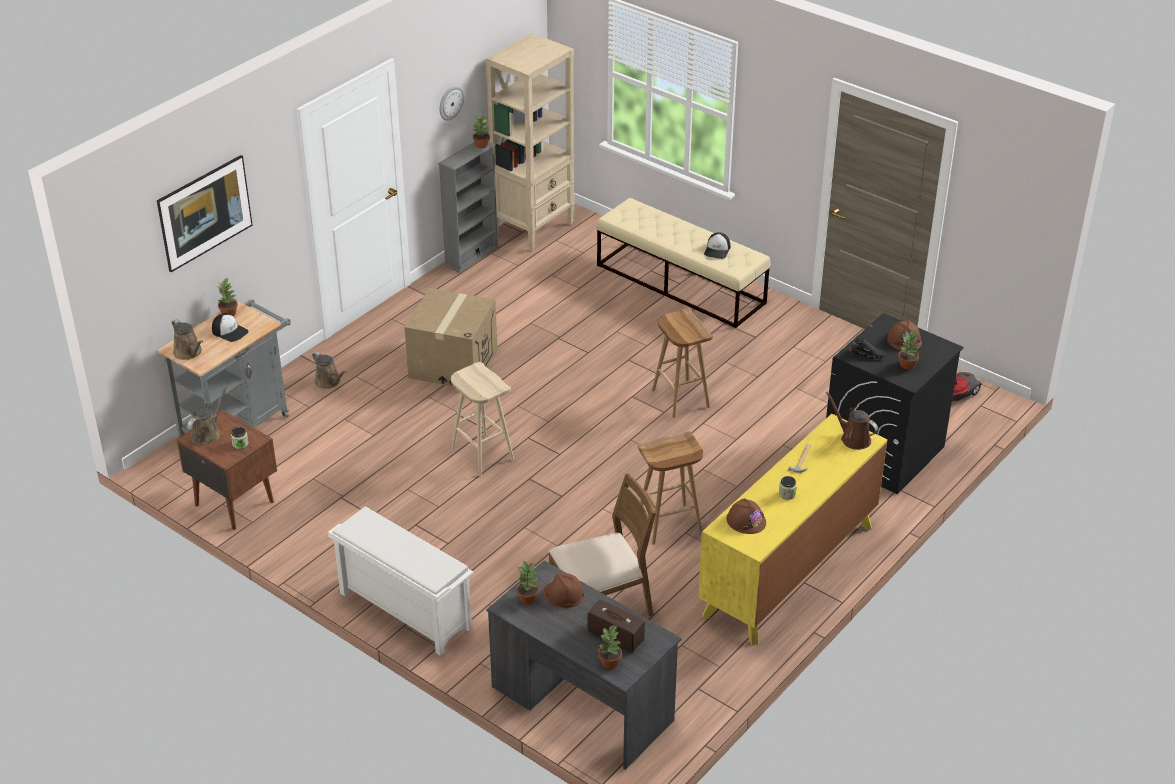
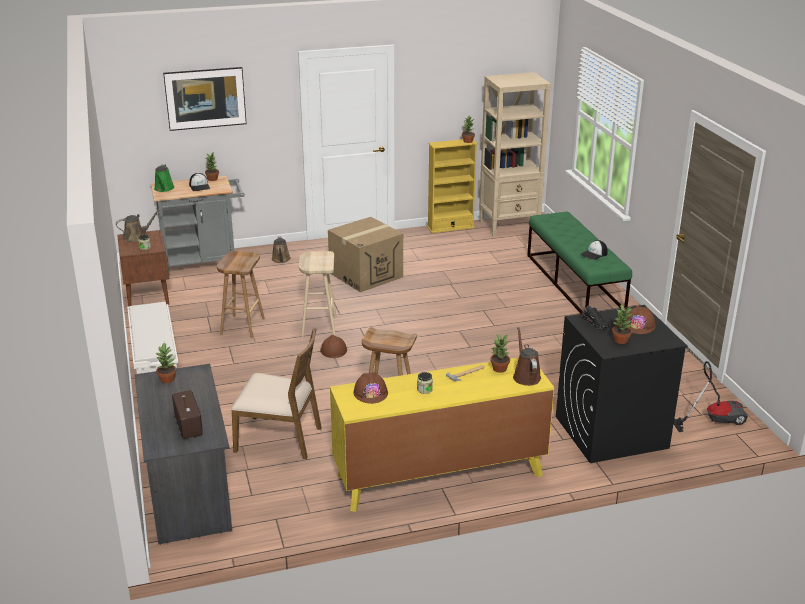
camera: 35 degrees right, 10 degrees down
(189, 352) = (164, 189): brown watering can -> green watering can
(450, 102) = (448, 100): wall clock -> none
(471, 256) = (450, 227): grey bookcase -> yellow bookcase
(563, 594) = (192, 386): brown hard hat -> brown hard hat (333, 350)
(610, 662) = (160, 438): potted plant -> potted plant (500, 369)
(679, 398) = (491, 343): brown stool -> brown stool (242, 326)
(681, 284) = (574, 283): beige bench -> green bench

